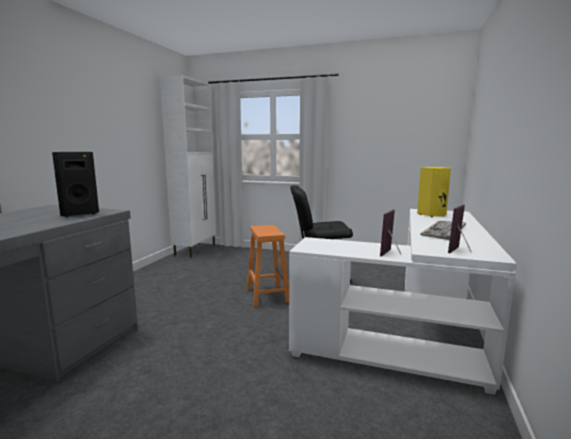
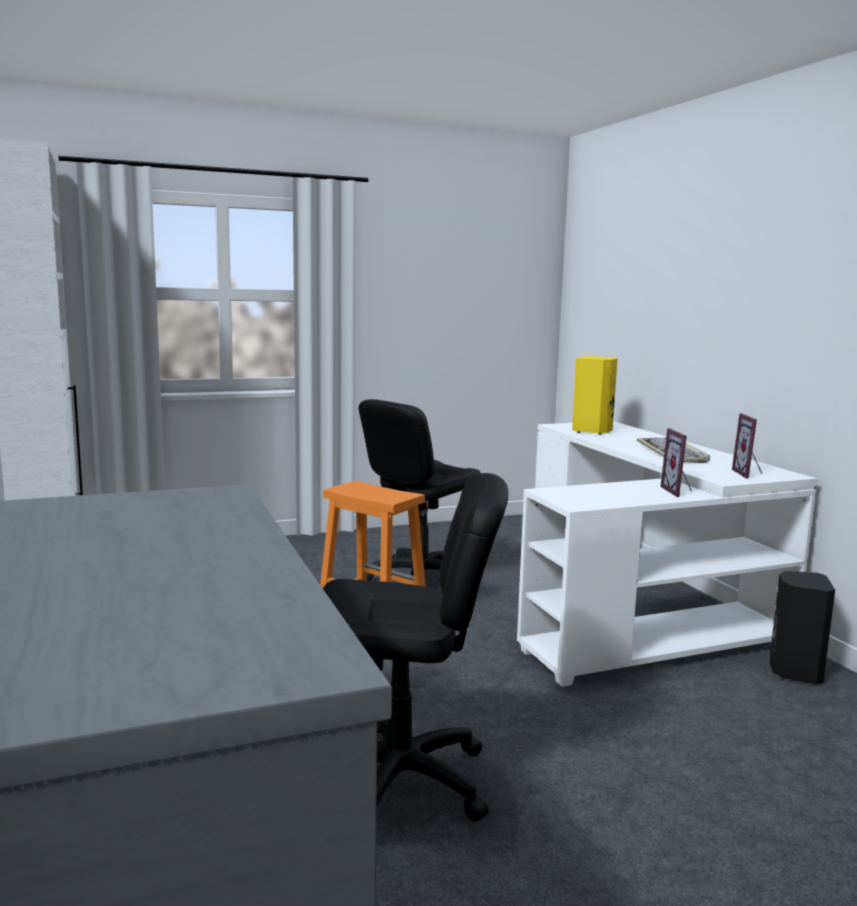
camera: 40 degrees left, 0 degrees up
(79, 214) = (191, 507): black speaker -> black speaker (794, 672)
(151, 365) = (400, 781): none -> black office chair

